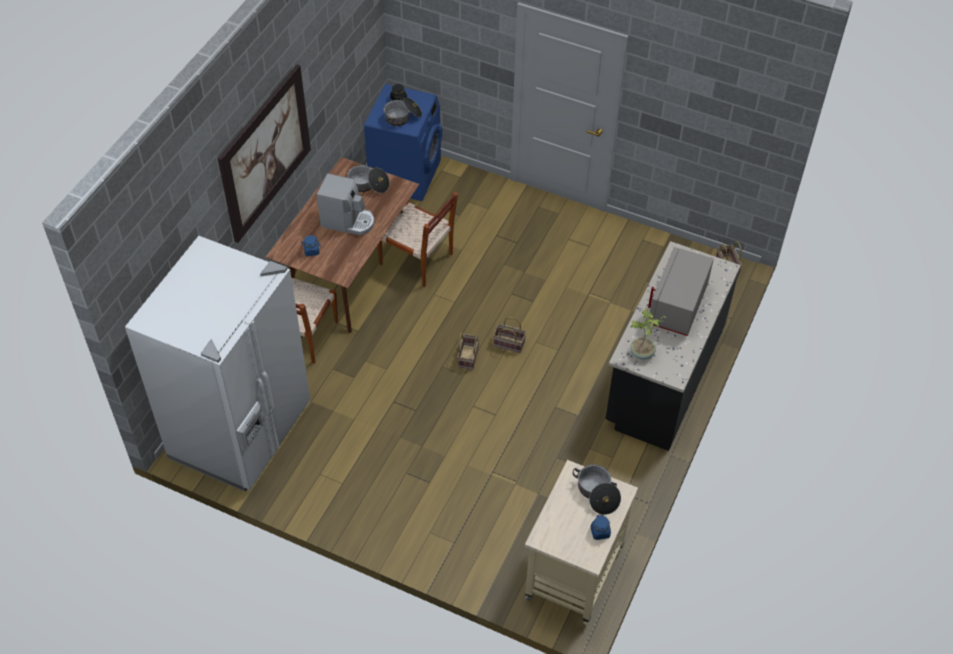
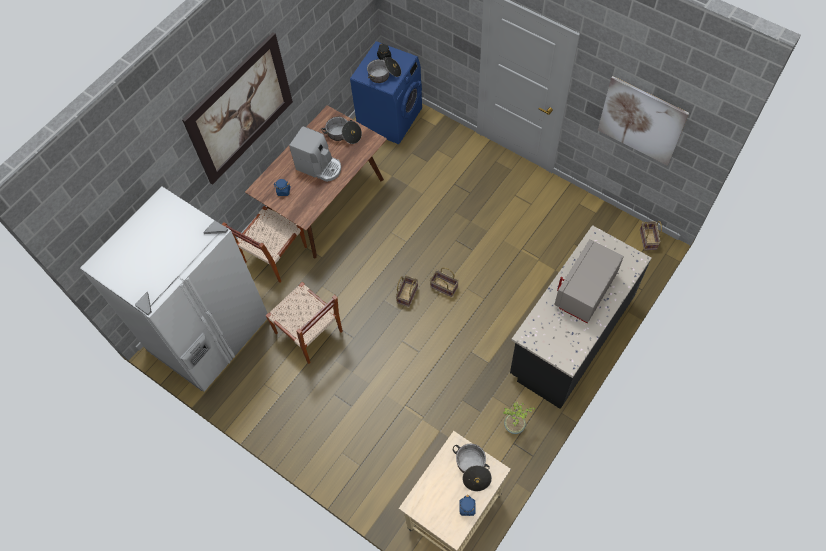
camera: 15 degrees right, 10 degrees up
(418, 261) = (384, 199): chair -> chair (310, 334)
(642, 353) = (543, 334): potted plant -> potted plant (514, 426)
(704, 123) = (641, 121): none -> picture

